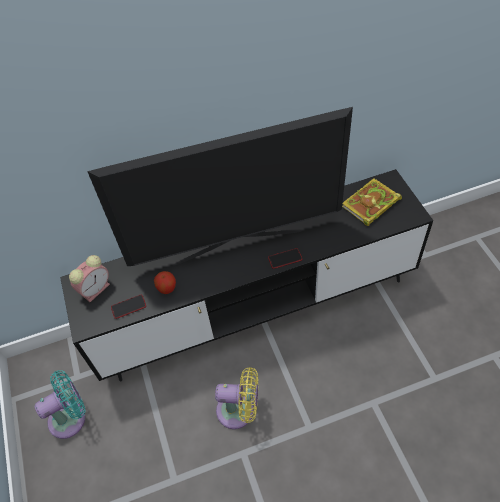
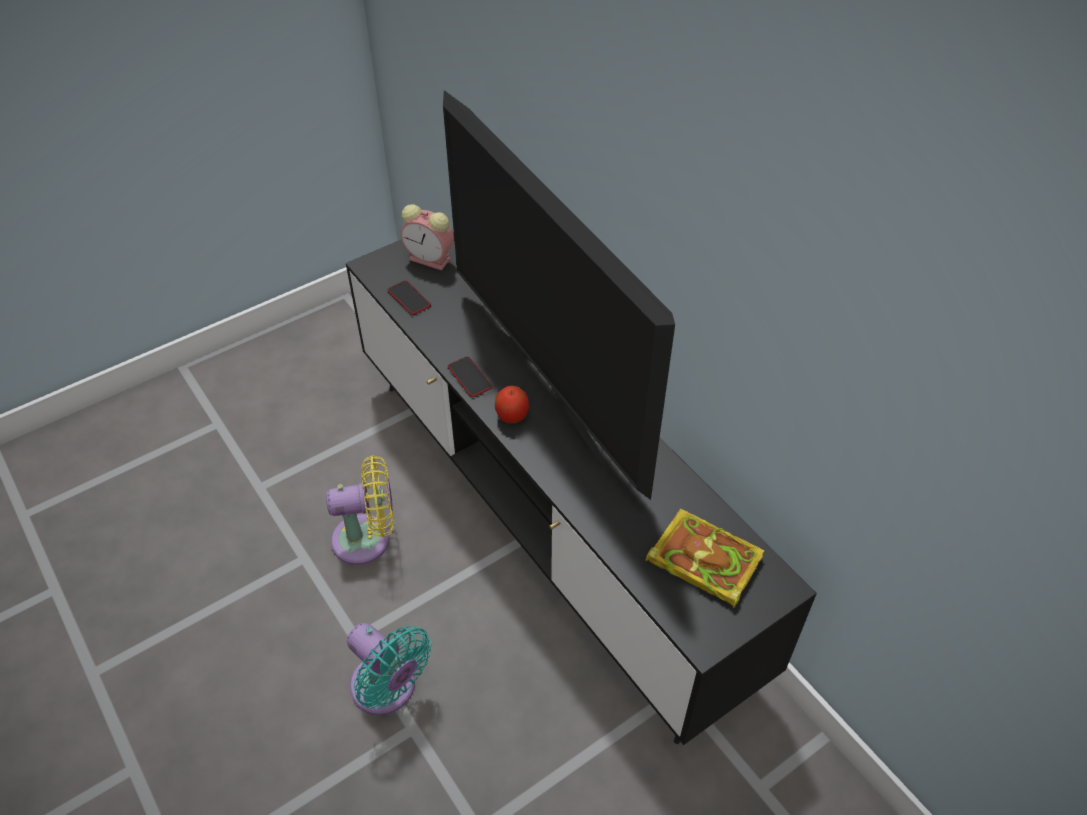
camera: 70 degrees right, 5 degrees down
(71, 417) = (330, 356): turquoise fan -> turquoise fan (388, 689)
(167, 288) = (448, 328): apple -> apple (512, 416)
(239, 411) = (368, 539): yellow fan -> yellow fan turned 90 degrees counterclockwise
(285, 259) = (539, 454): phone -> phone (470, 377)

